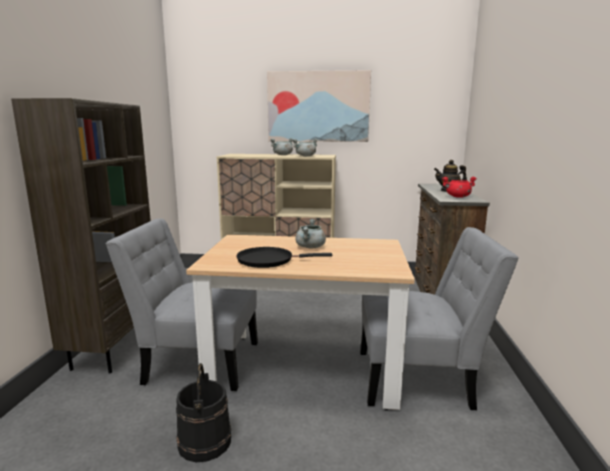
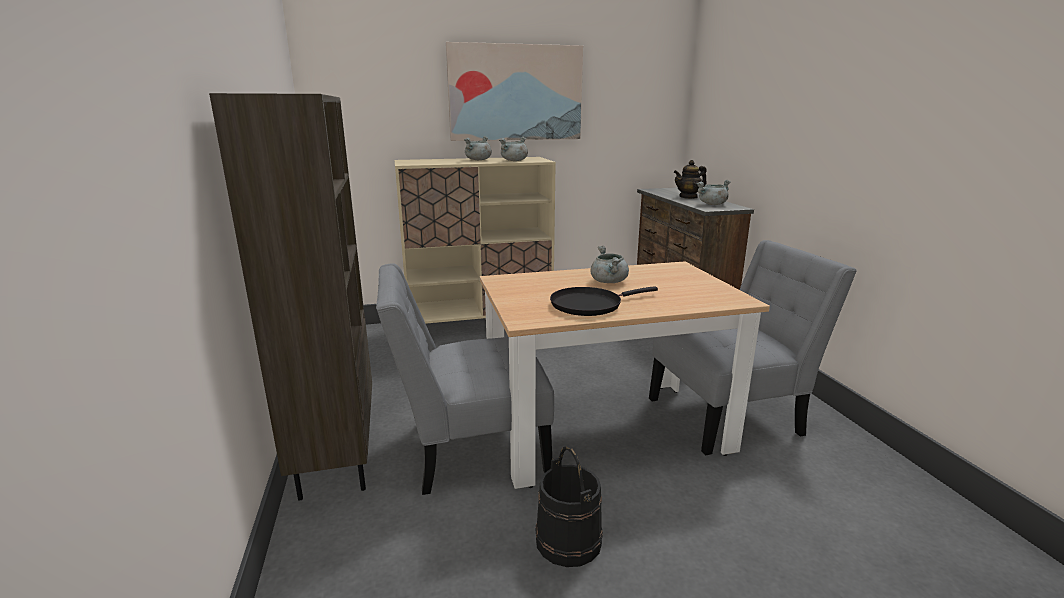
camera: 20 degrees left, 5 degrees up
(458, 197) = (712, 204): red cooking pot -> grey cooking pot

